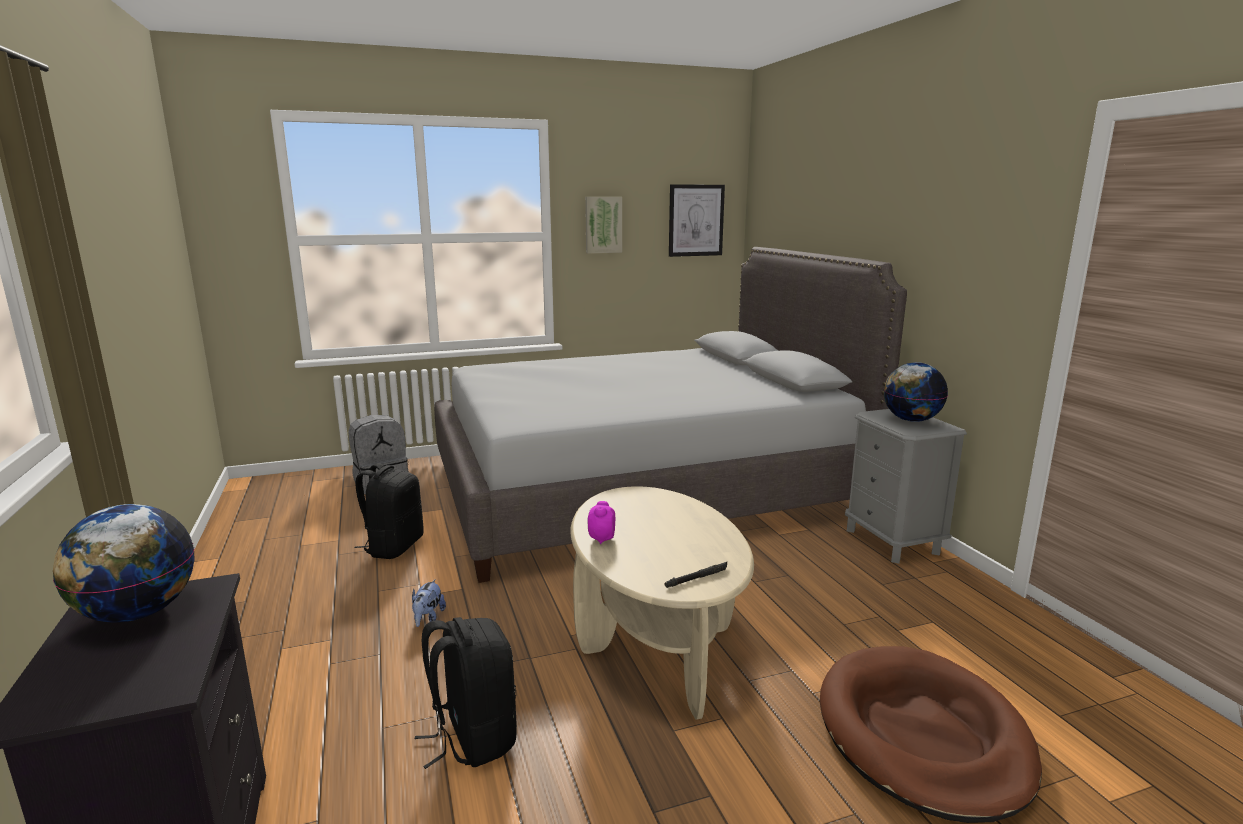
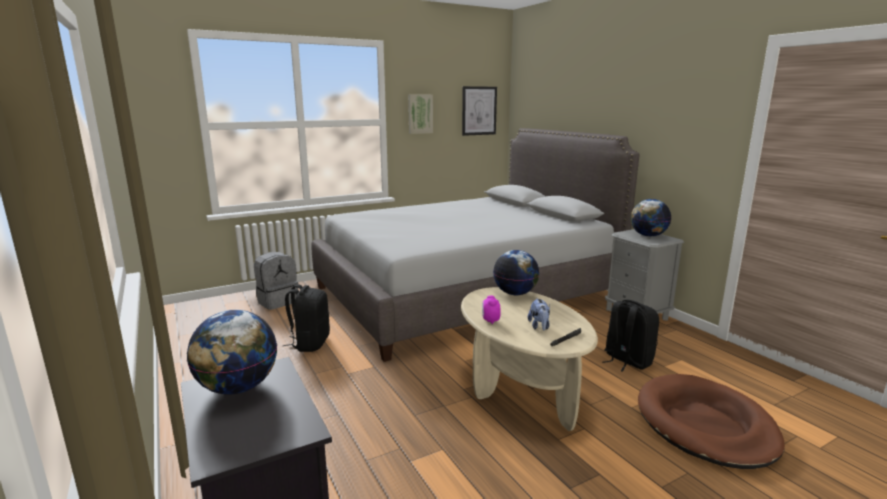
camera: 10 degrees left, 0 degrees up
(428, 618) = (360, 388): plush toy -> plush toy (539, 326)
(472, 737) = (431, 459): black backpack -> black backpack (627, 360)
(666, 498) = (515, 293): none -> globe

